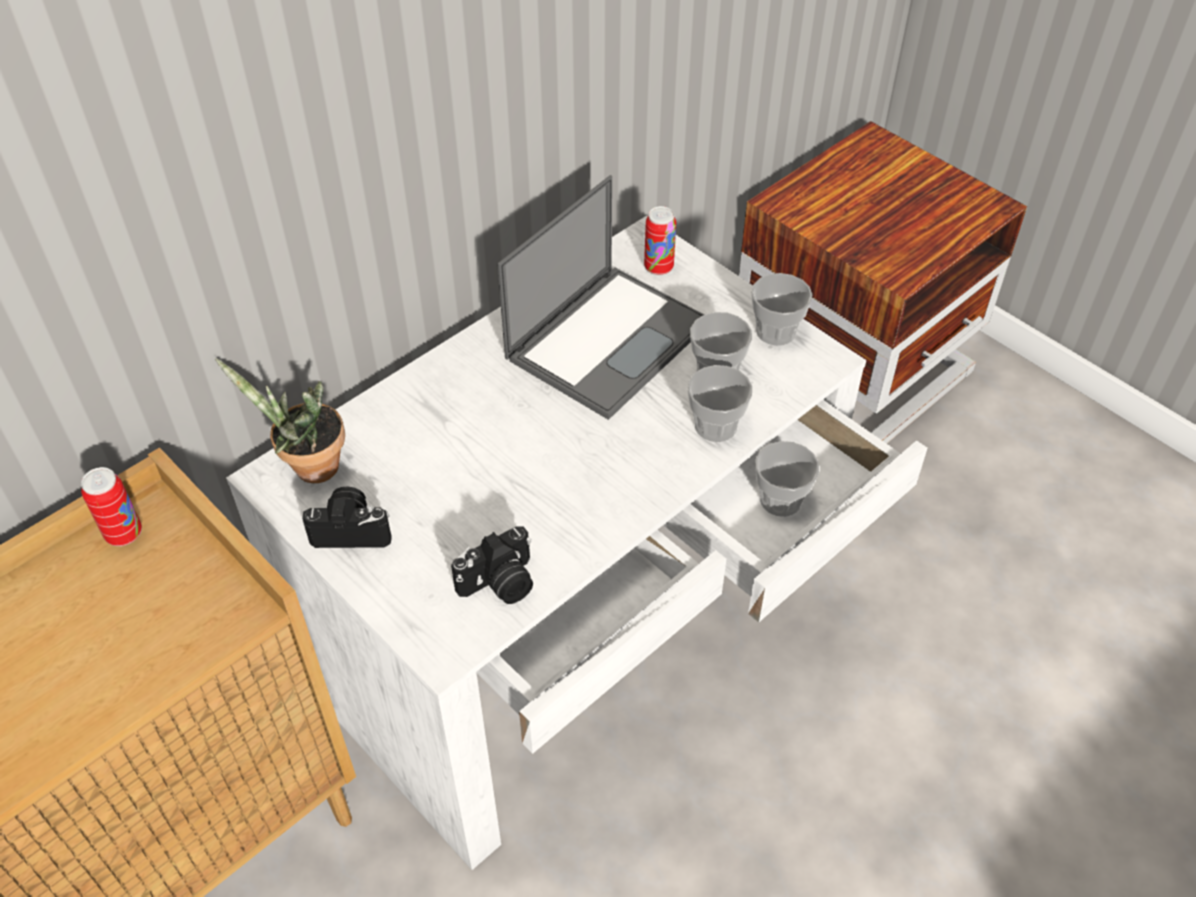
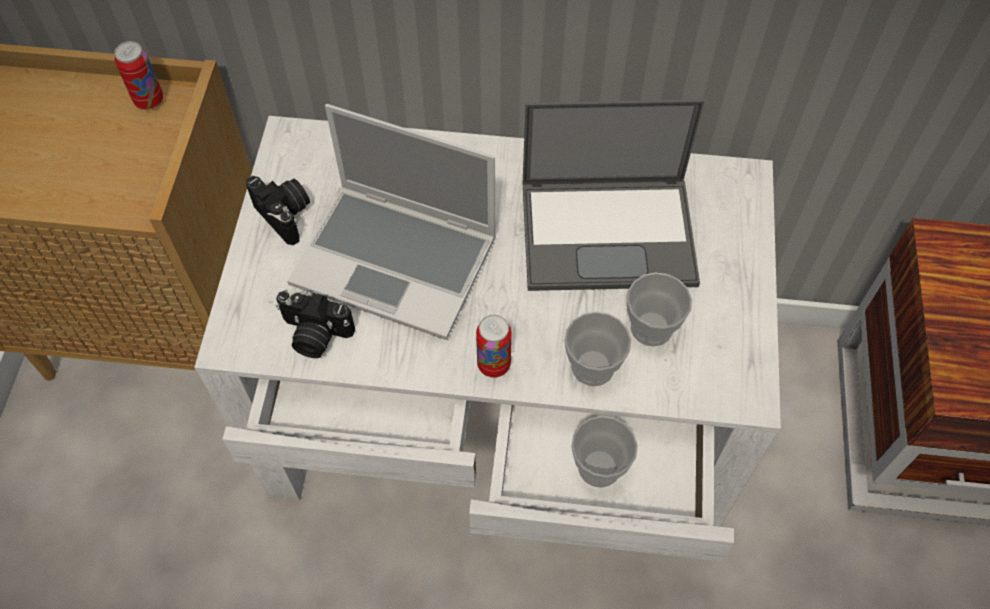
camera: 50 degrees right, 10 degrees up
(309, 468) = (316, 152): potted plant -> none
(489, 482) = (398, 261): none -> laptop
(658, 267) = (722, 209): can -> can (493, 364)
(776, 331) = (740, 339): cup -> none

